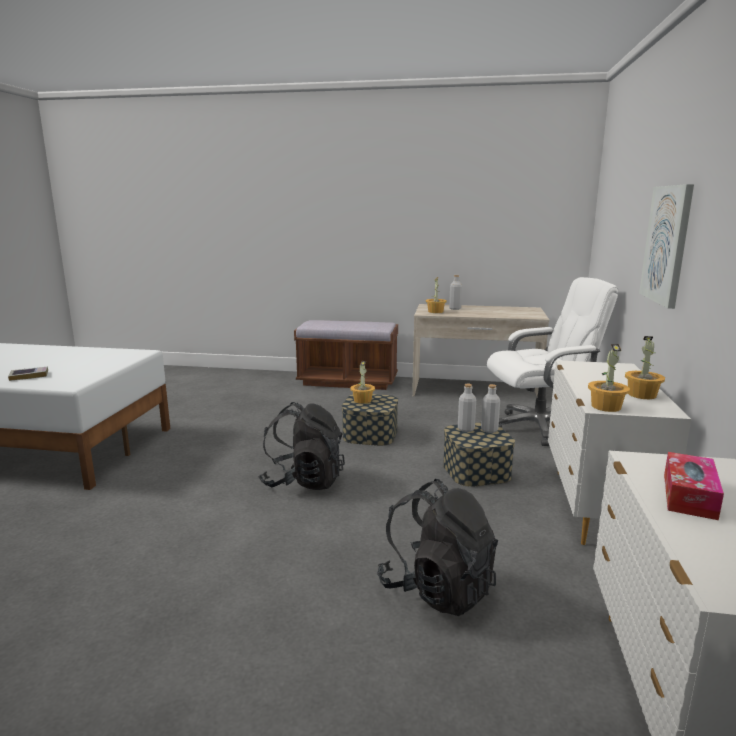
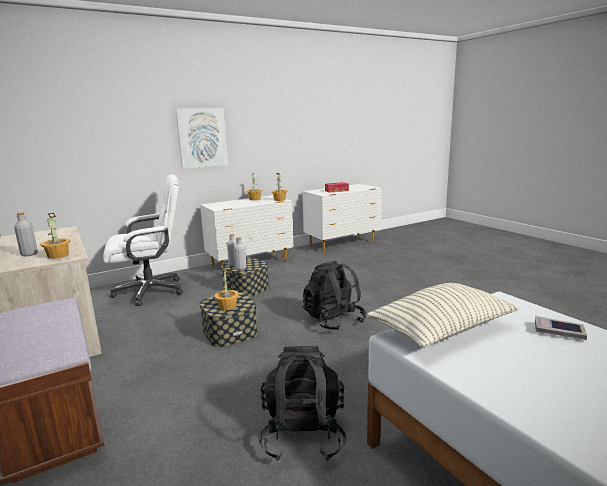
camera: 130 degrees left, 0 degrees up
(116, 360) = (442, 330): none -> pillow
(437, 589) = (354, 270): black backpack -> black backpack (303, 434)
(539, 427) = (151, 291): white office chair -> white office chair turned 120 degrees clockwise

